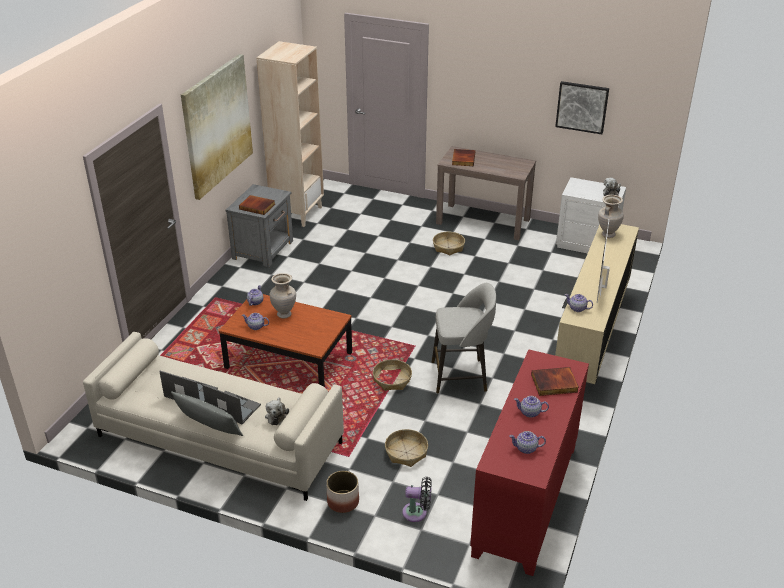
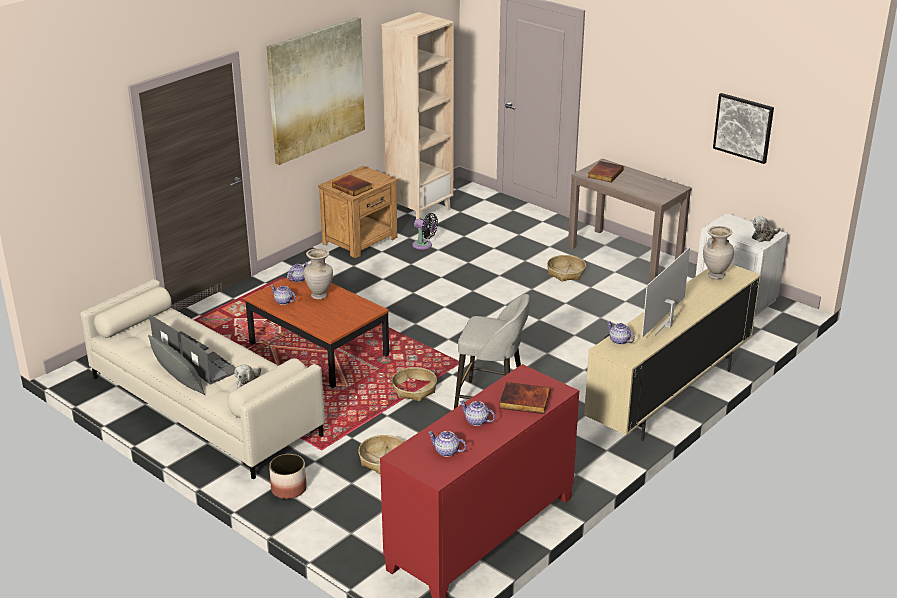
camera: 20 degrees right, 5 degrees down
(264, 249) = (361, 240): grey nightstand -> brown nightstand
(417, 512) = (357, 517): black fan -> black fan (424, 245)

